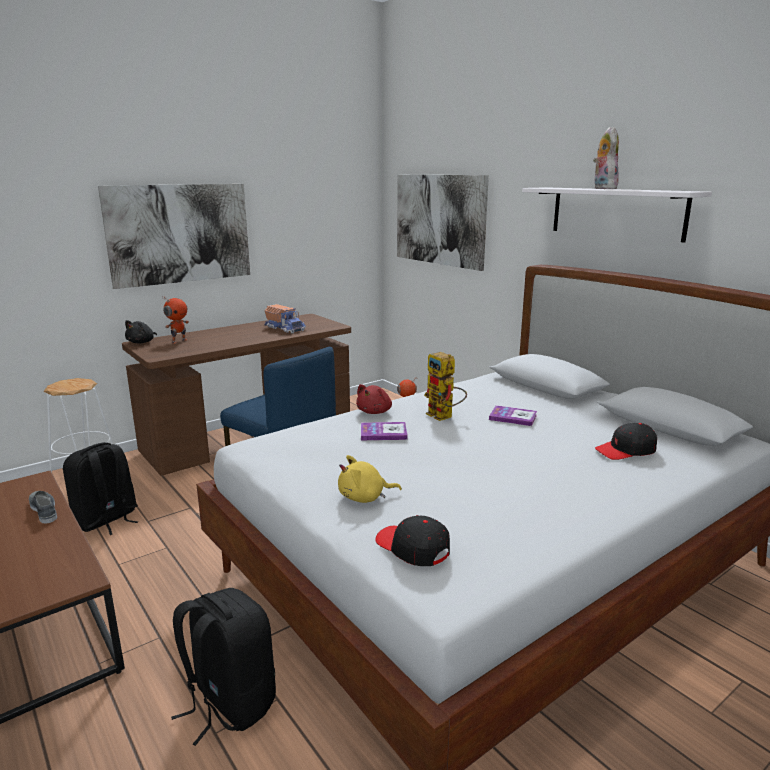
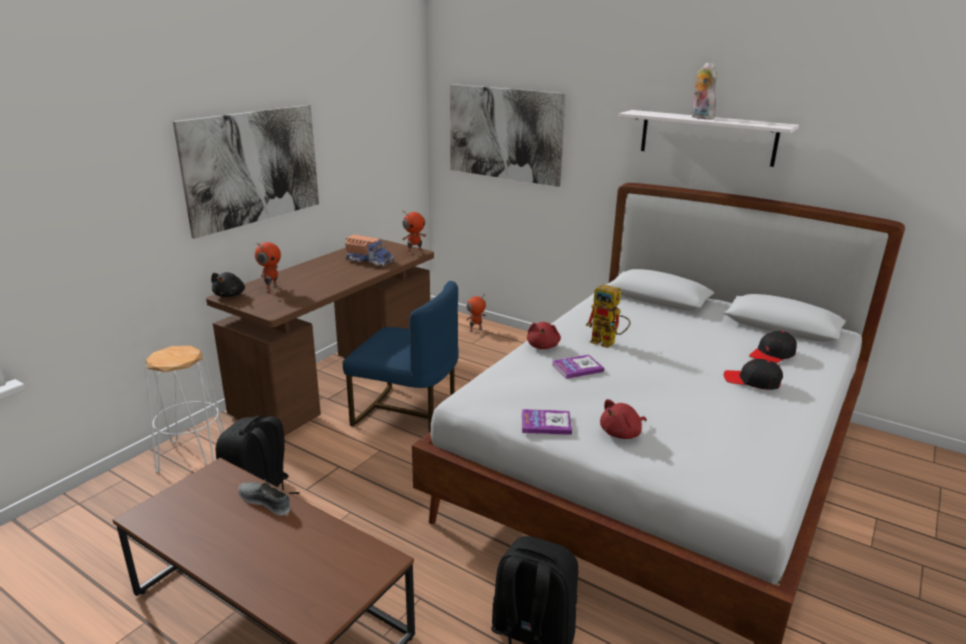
camera: 20 degrees left, 5 degrees up
(332, 326) = (414, 253): none -> toy robot
(365, 497) = (622, 433): yellow plush toy -> red plush toy
(412, 548) = (703, 471): black cap -> black cap (752, 381)
(513, 417) = (662, 335): book -> book (546, 423)

